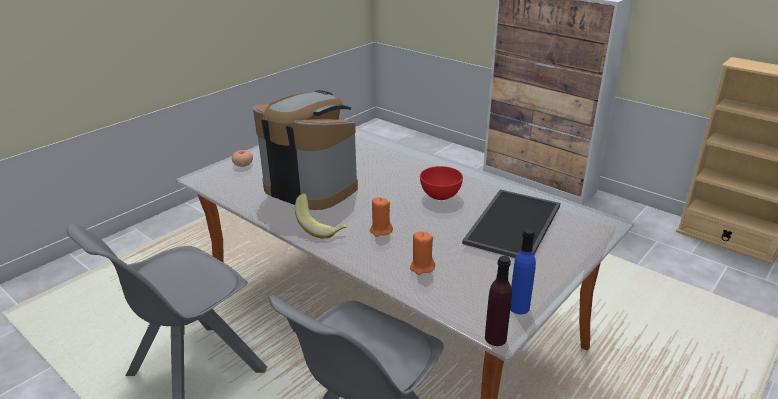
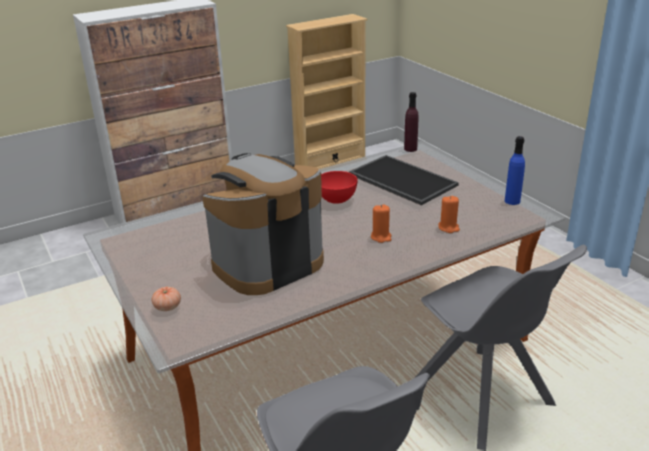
camera: 70 degrees left, 0 degrees up
(321, 228) = (359, 267): banana -> none
(495, 338) = (544, 216): purple bottle -> purple bottle (410, 149)

